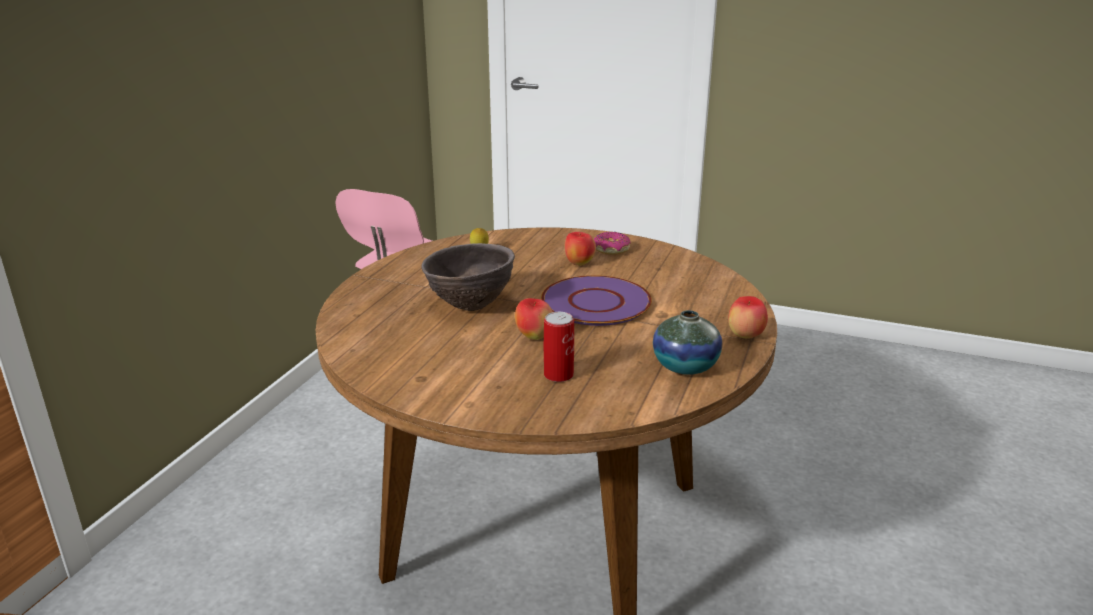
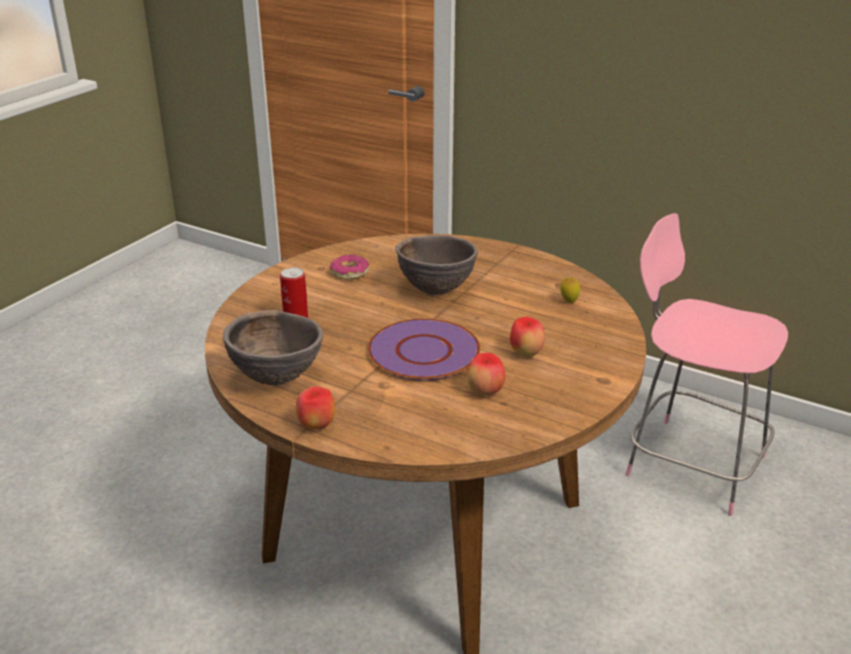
camera: 100 degrees right, 5 degrees up
(534, 337) = (365, 314): apple -> apple (485, 392)
(611, 250) = (566, 379): donut -> donut (349, 273)
(685, 366) = (277, 379): vase -> brown bowl

